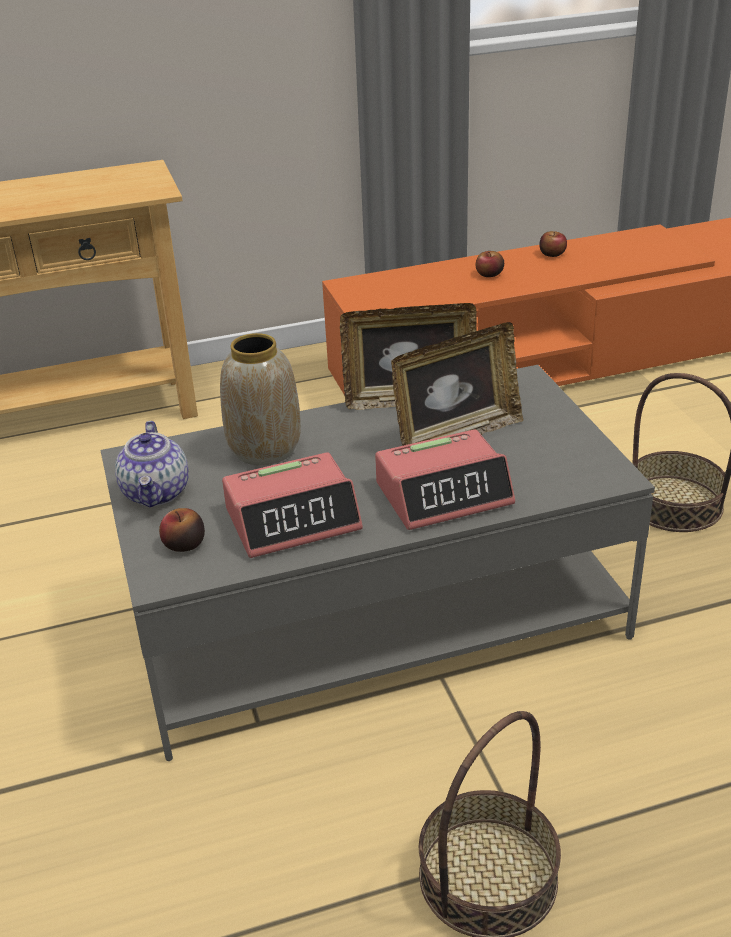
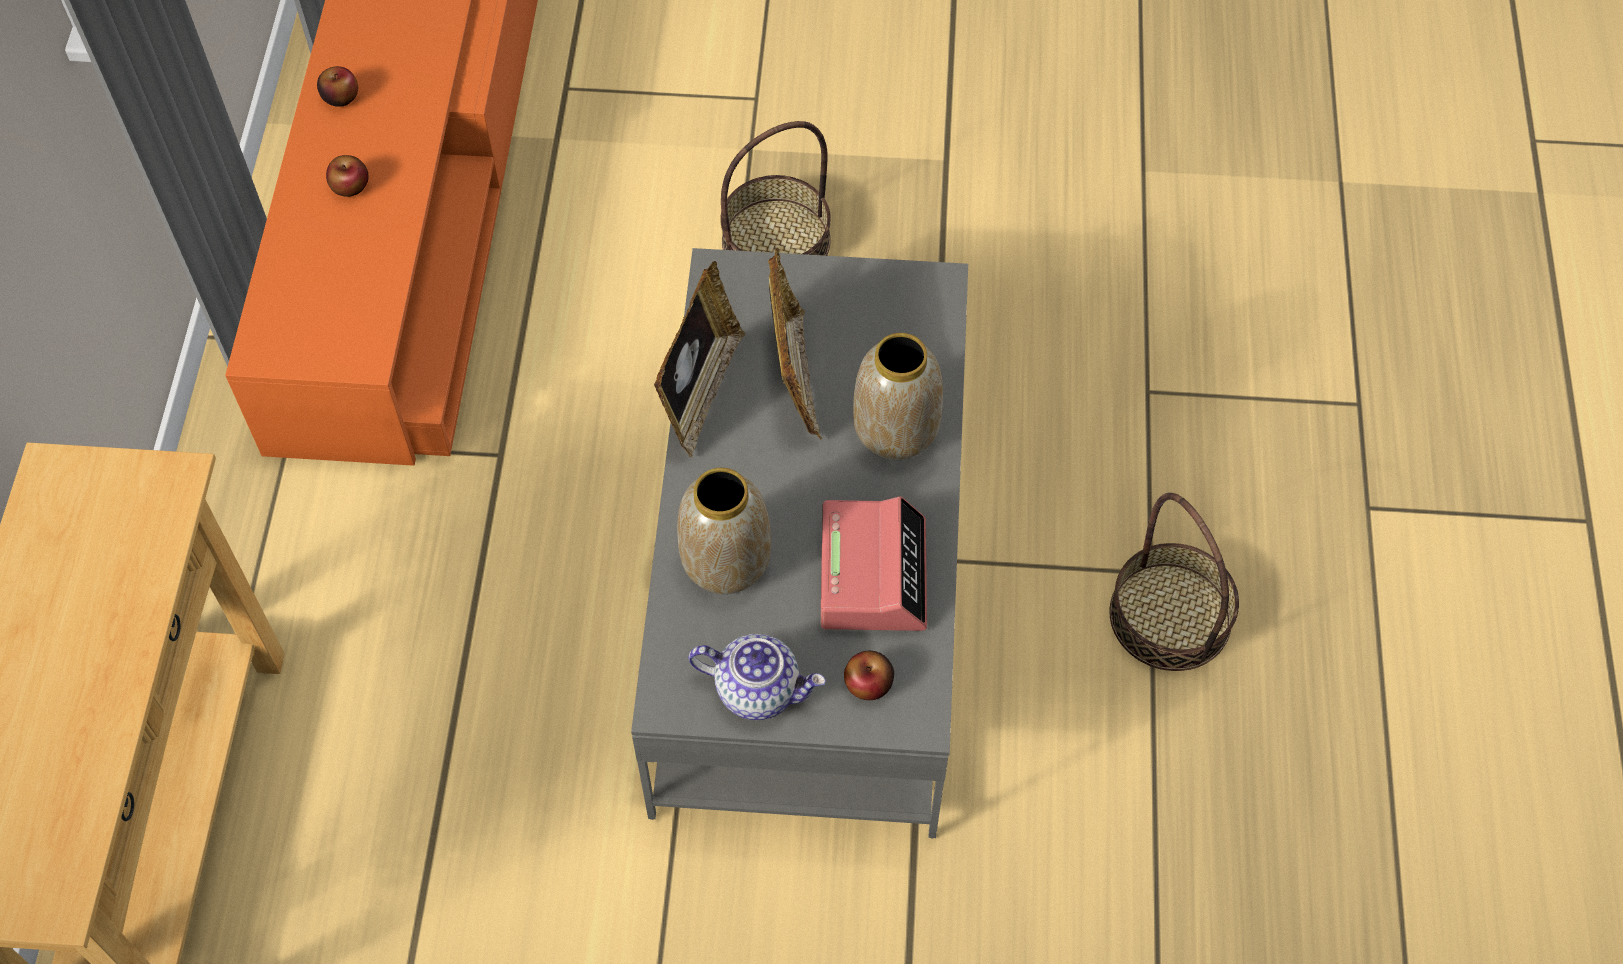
camera: 70 degrees left, 25 degrees up
(444, 493) = (895, 430): alarm clock -> vase

